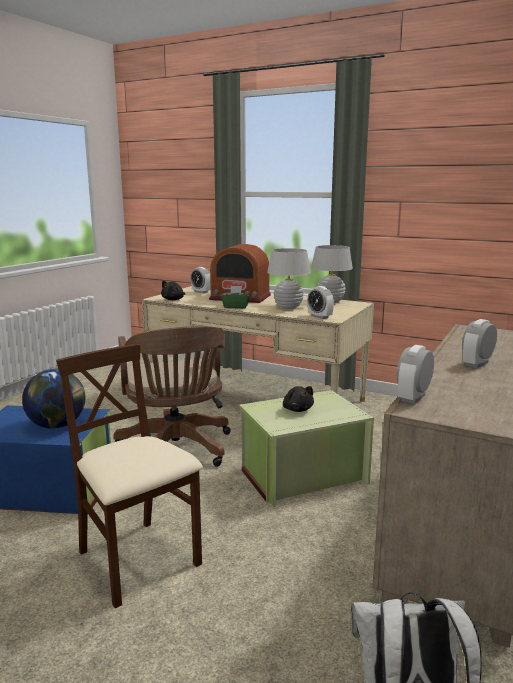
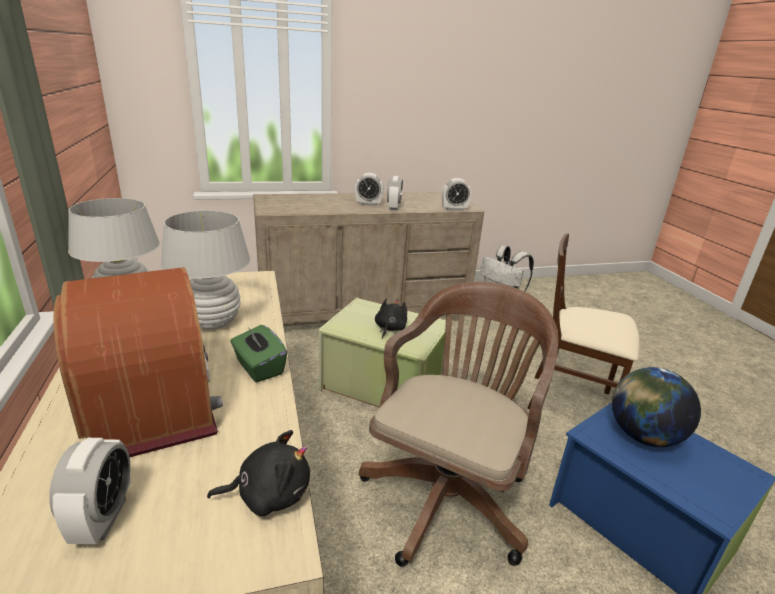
camera: 135 degrees left, 10 degrees up
(138, 560) = (571, 401): beige chair -> beige chair turned 105 degrees clockwise
(319, 317) = (254, 286): alarm clock -> alarm clock (393, 207)

